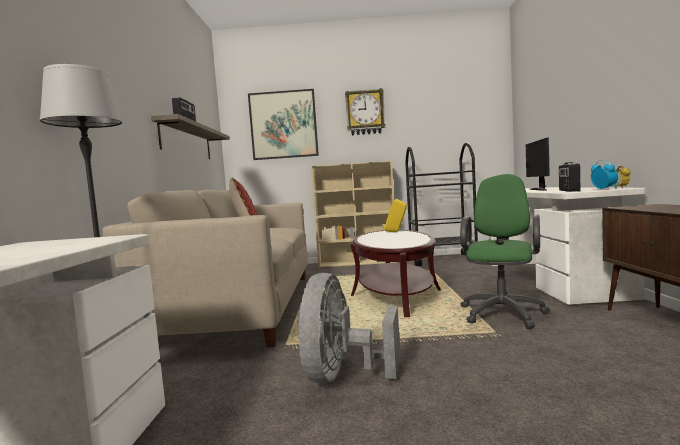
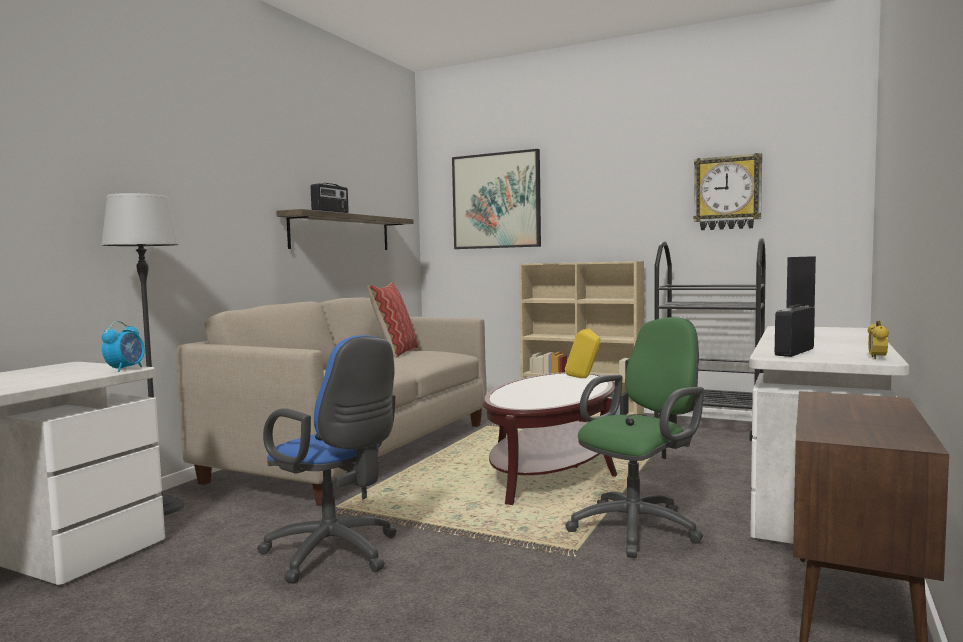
camera: 25 degrees right, 0 degrees up
(342, 376) = (336, 554): grey fan -> blue office chair
(365, 112) = (612, 183): wall clock -> wall clock (727, 193)
(604, 189) = (844, 357): alarm clock -> alarm clock (125, 369)

